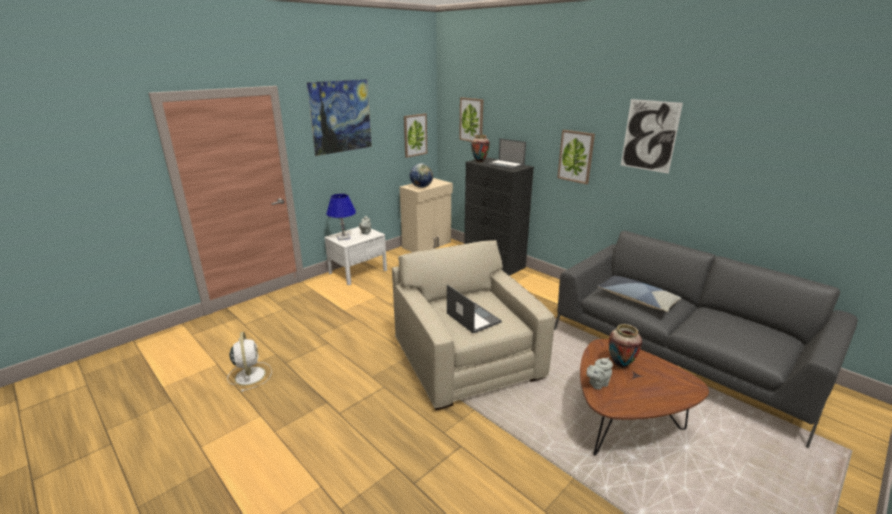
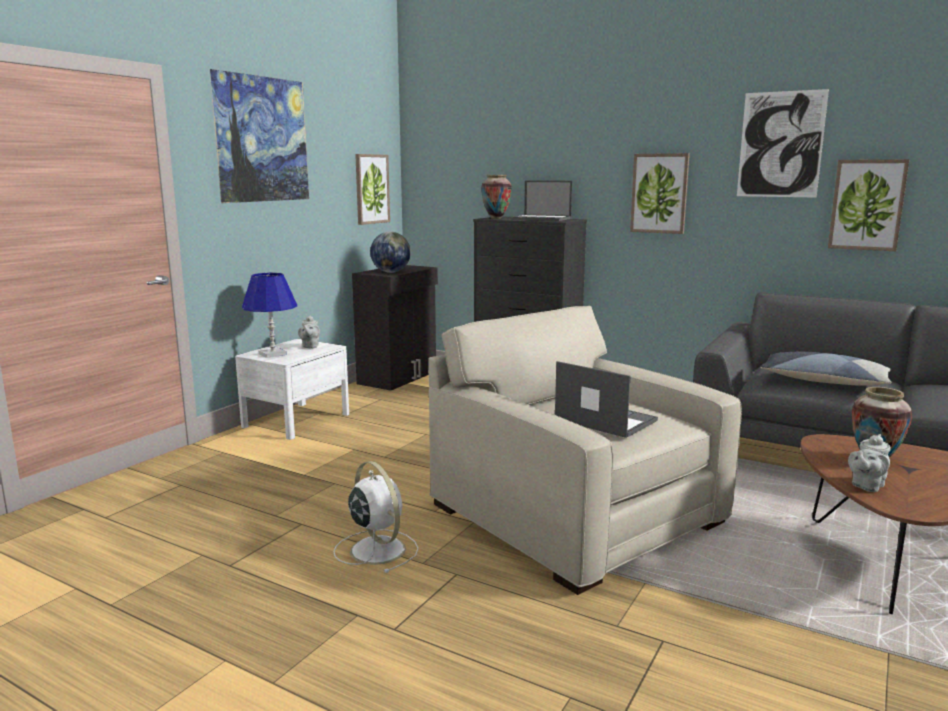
camera: 15 degrees left, 10 degrees down
(250, 375) = (163, 595): white fan -> white fan (376, 549)
(427, 245) = (399, 377): beige cabinet -> black cabinet
(471, 120) = (468, 160): picture -> picture (867, 205)

